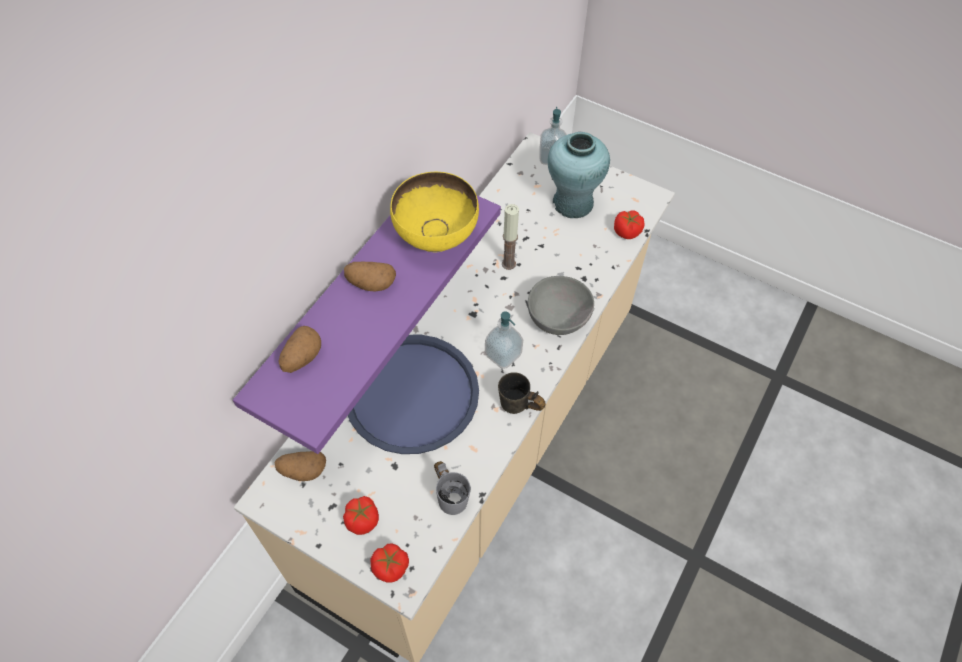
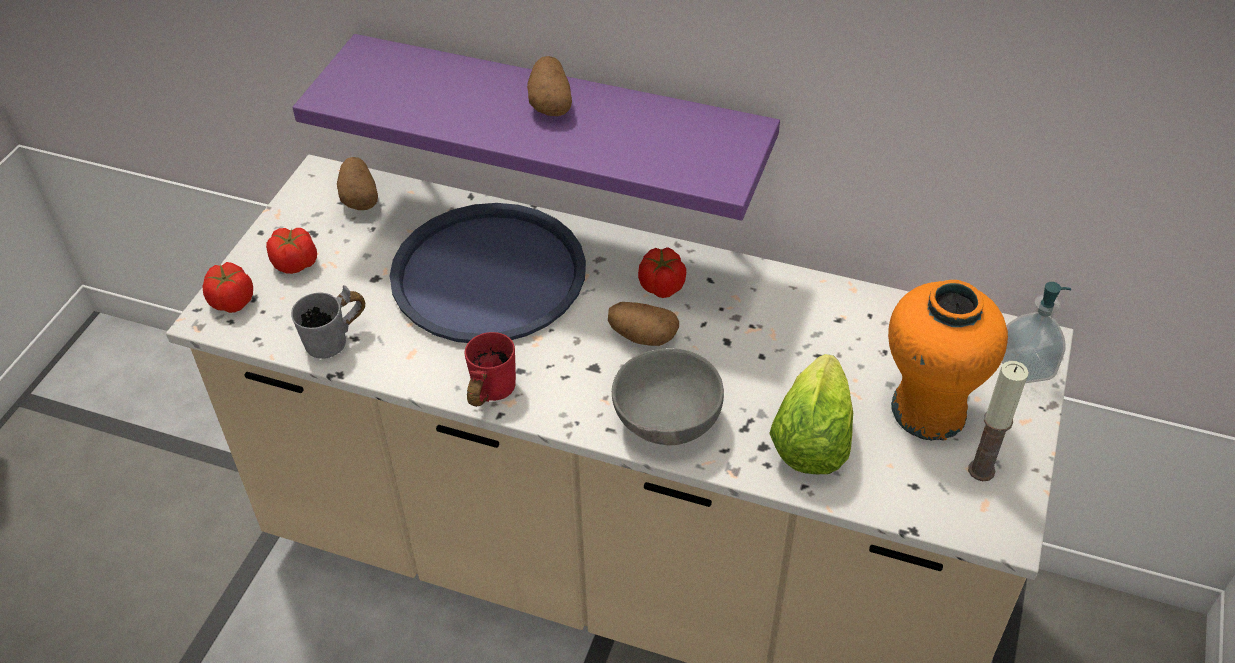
camera: 80 degrees right, 10 degrees down
(301, 357) = (420, 70): potato -> potato (642, 336)
(436, 238) = (651, 149): yellow bowl -> none
(503, 354) = (578, 362): soap dispenser -> none
(508, 264) = (757, 343): candle -> candle (981, 470)
(518, 408) = (486, 394): grey mug -> red mug
(573, 203) = (928, 411): turquoise vase -> orange vase
(583, 257) = (811, 440): none -> lettuce
(627, 232) = (896, 499): tomato -> tomato (662, 286)

